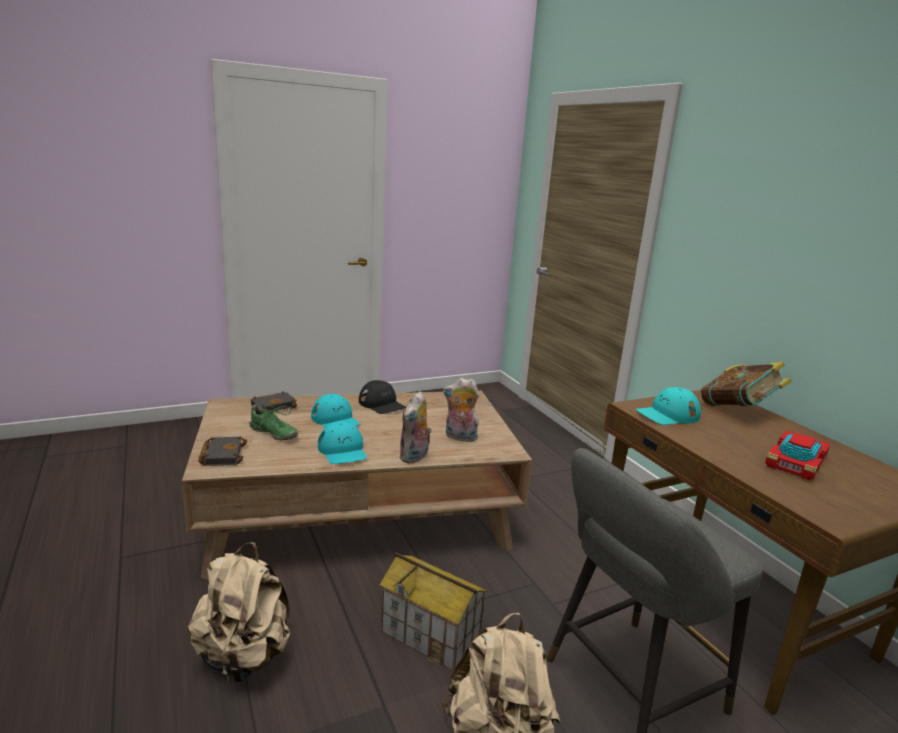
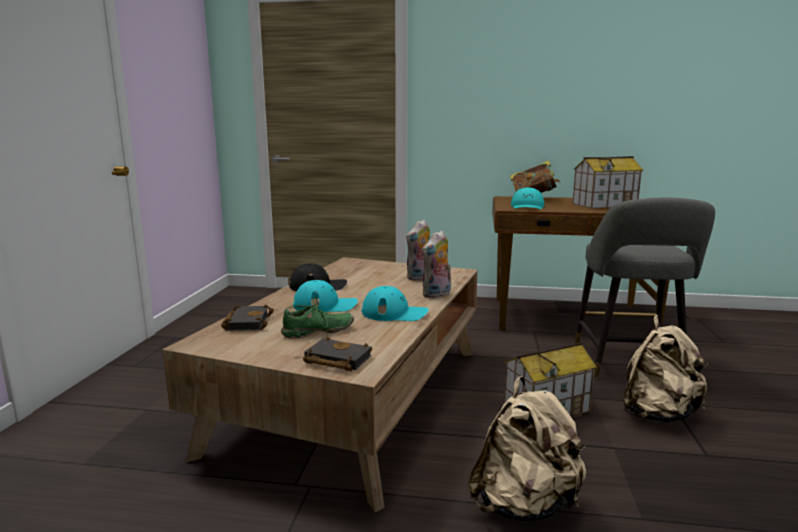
camera: 55 degrees left, 5 degrees down
(415, 457) = (437, 294): plush toy -> plush toy turned 75 degrees clockwise
(796, 462) = (604, 205): toy car -> toy house

